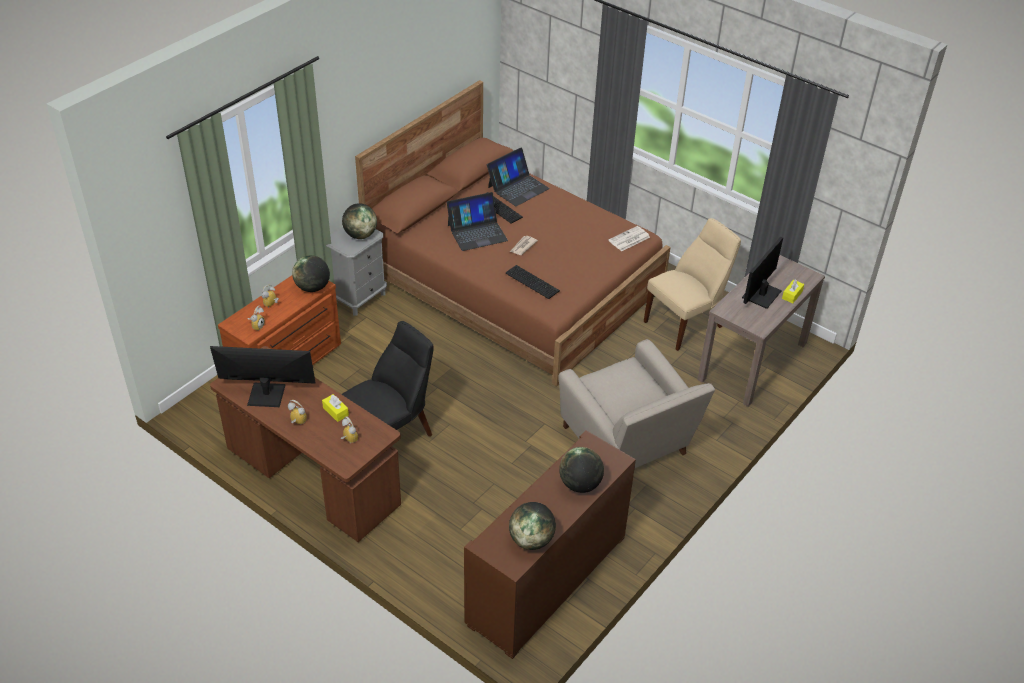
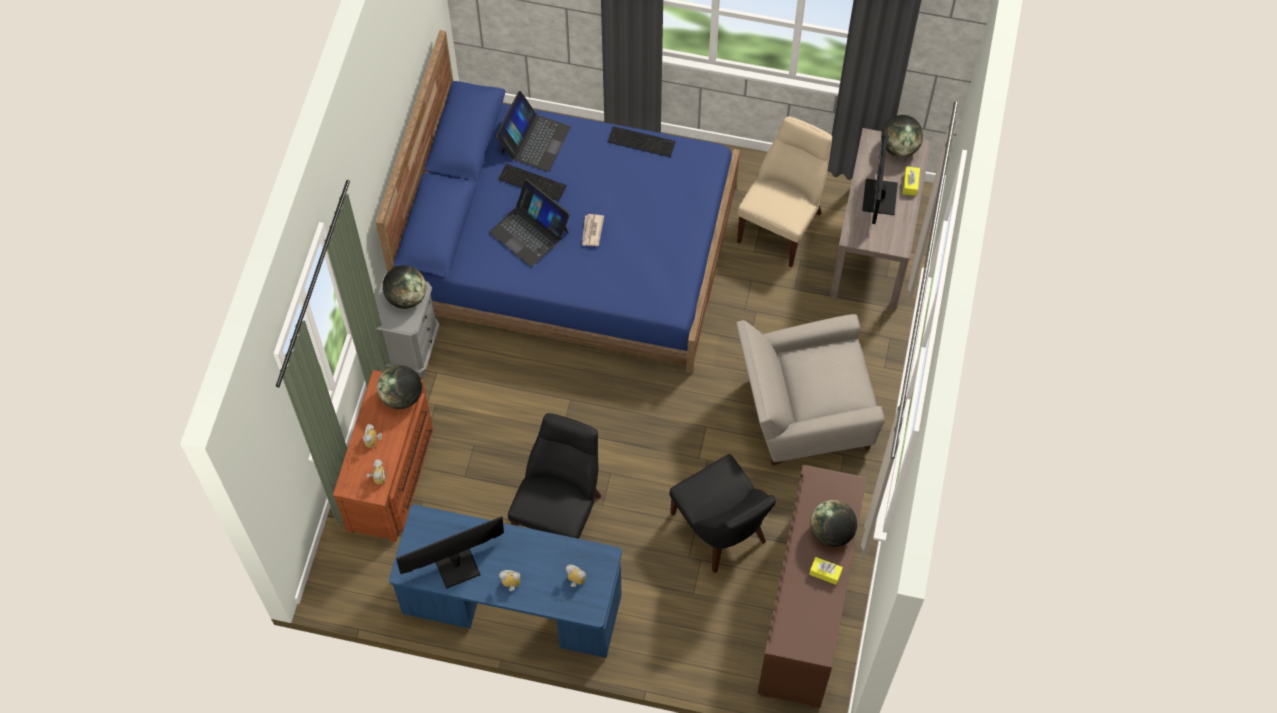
camera: 25 degrees left, 20 degrees up
(312, 478) = (512, 605): brown desk -> blue desk
(335, 411) = (540, 553): yellow tissue box -> yellow tissue box (825, 573)
(477, 232) = (529, 232): laptop -> laptop turned 90 degrees clockwise
(511, 496) = (721, 531): none -> black chair
(514, 282) = (569, 248): brown bed -> blue bed
(531, 540) = (821, 616): globe -> globe (899, 147)
(532, 281) = (631, 278): keyboard -> keyboard (641, 140)
(628, 444) = (801, 414): beige armchair -> beige armchair turned 135 degrees clockwise
(629, 239) = (699, 168): newspaper -> none

